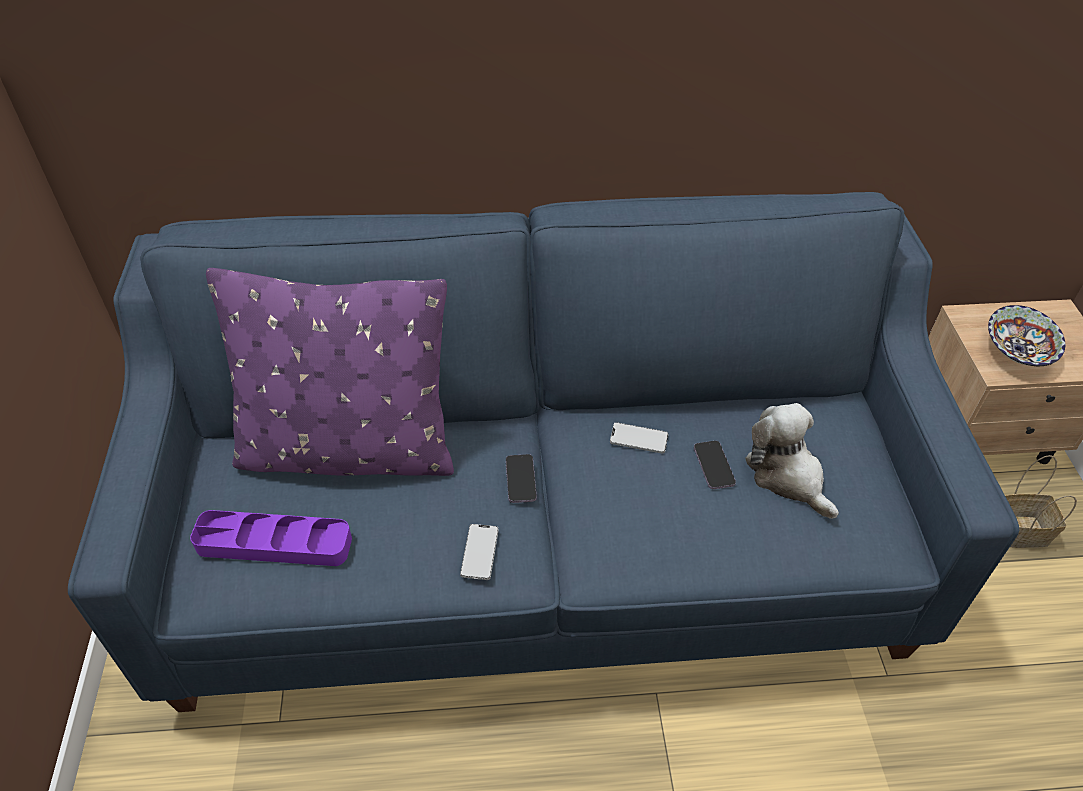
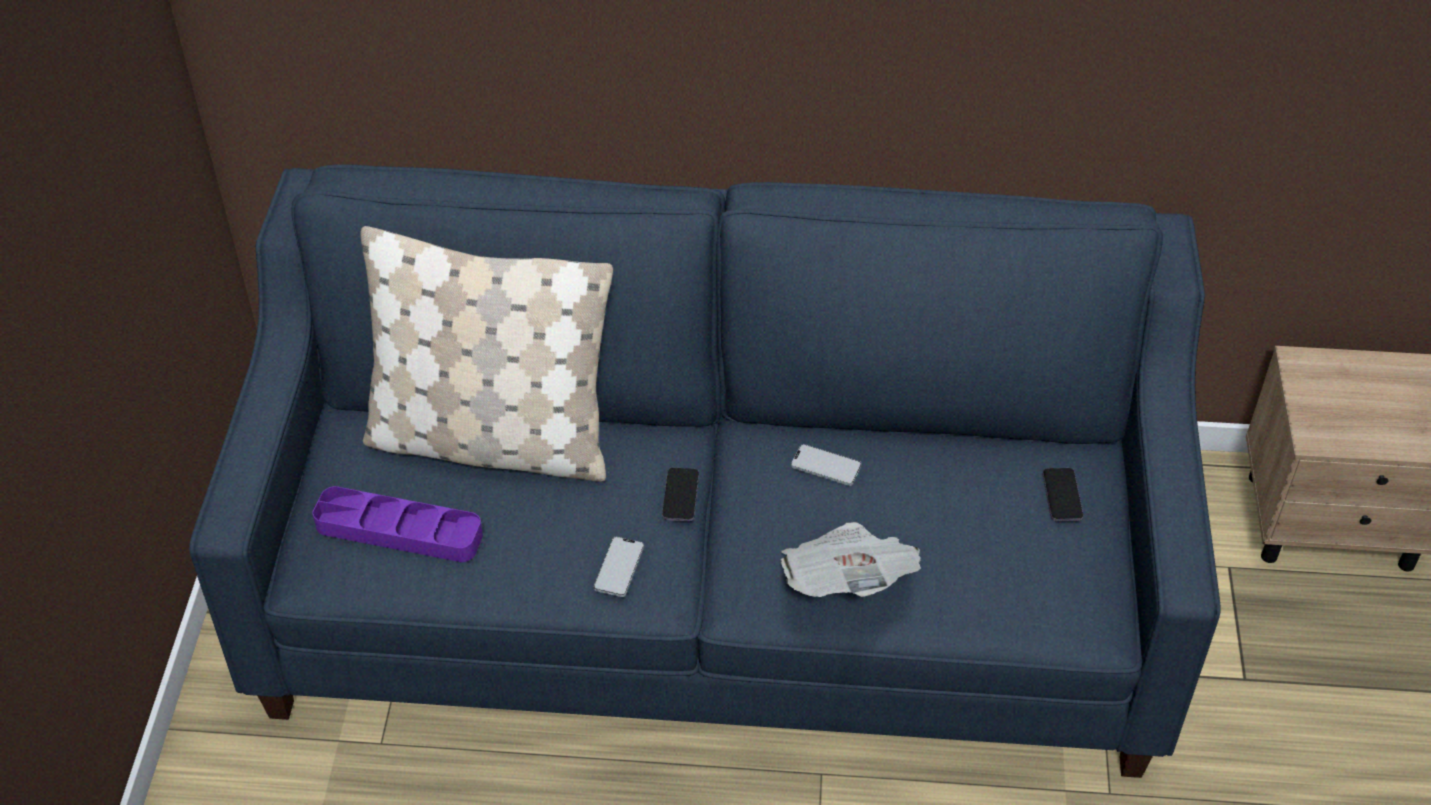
camera: 10 degrees right, 0 degrees up
(348, 450) = (492, 440): purple pillow -> beige pillow
(683, 540) = (847, 582): none -> newspaper
(713, 466) = (905, 507): phone -> phone (1062, 496)
(787, 476) = (989, 528): plush toy -> none
(1017, 352) = (1352, 416): bowl -> none
(1021, 530) = (1342, 650): basket -> none

